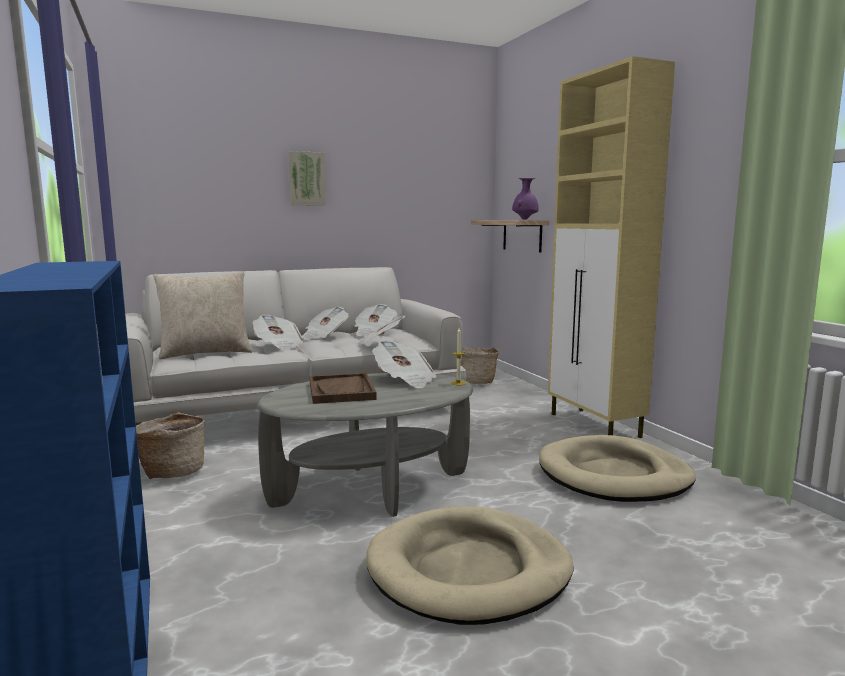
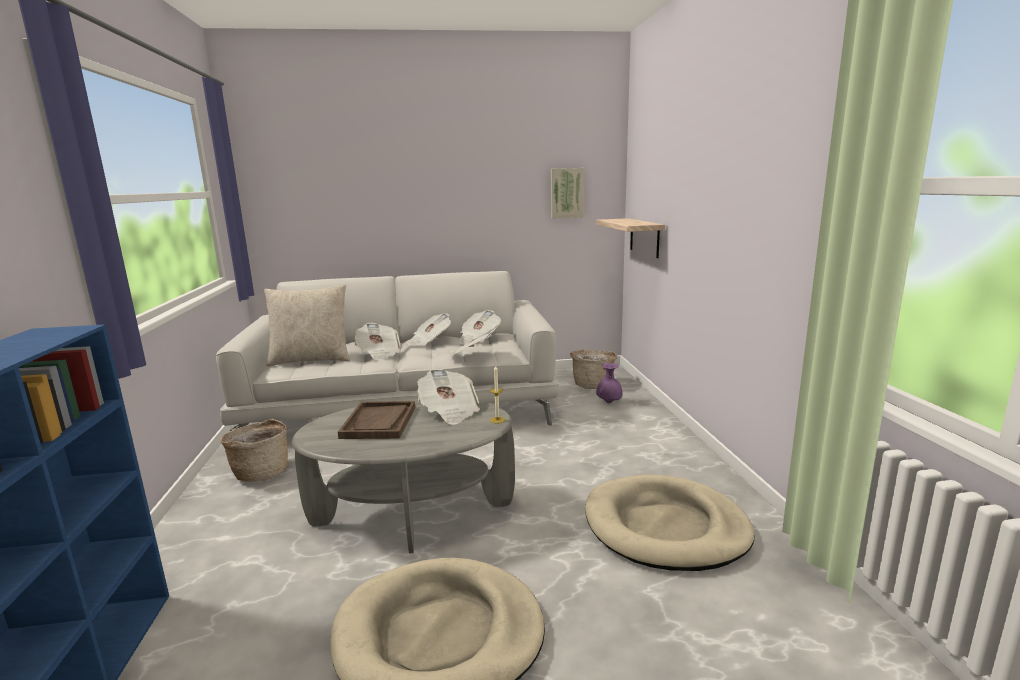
camera: 15 degrees right, 5 degrees up
(306, 179) = (426, 185): picture -> picture (566, 193)
(525, 219) = (639, 224): purple vase -> purple vase (609, 403)
(595, 426) = (684, 454): beige cabinet -> none

